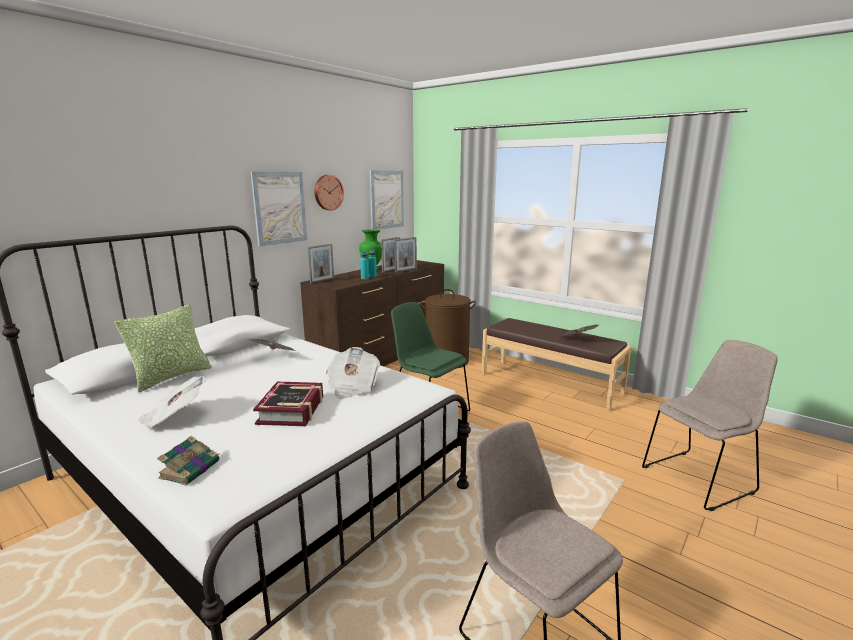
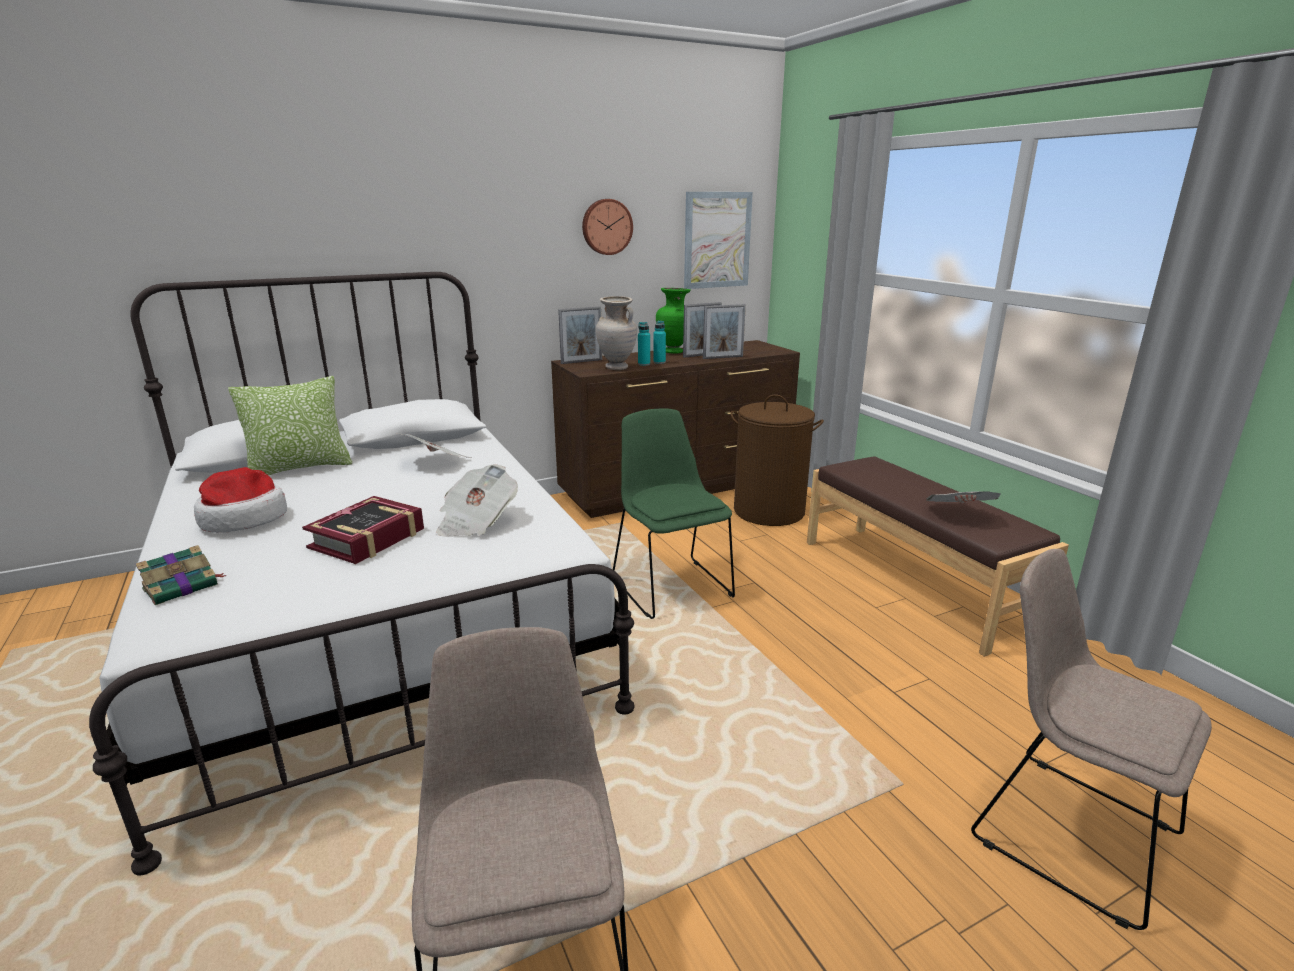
camera: 25 degrees right, 5 degrees up
(174, 417) = (243, 519): newspaper -> hat
(279, 208) = (522, 249): picture -> none
(351, 282) = (616, 368): none -> beige vase
(699, 478) = (1065, 830): beige chair -> beige chair turned 135 degrees counterclockwise

